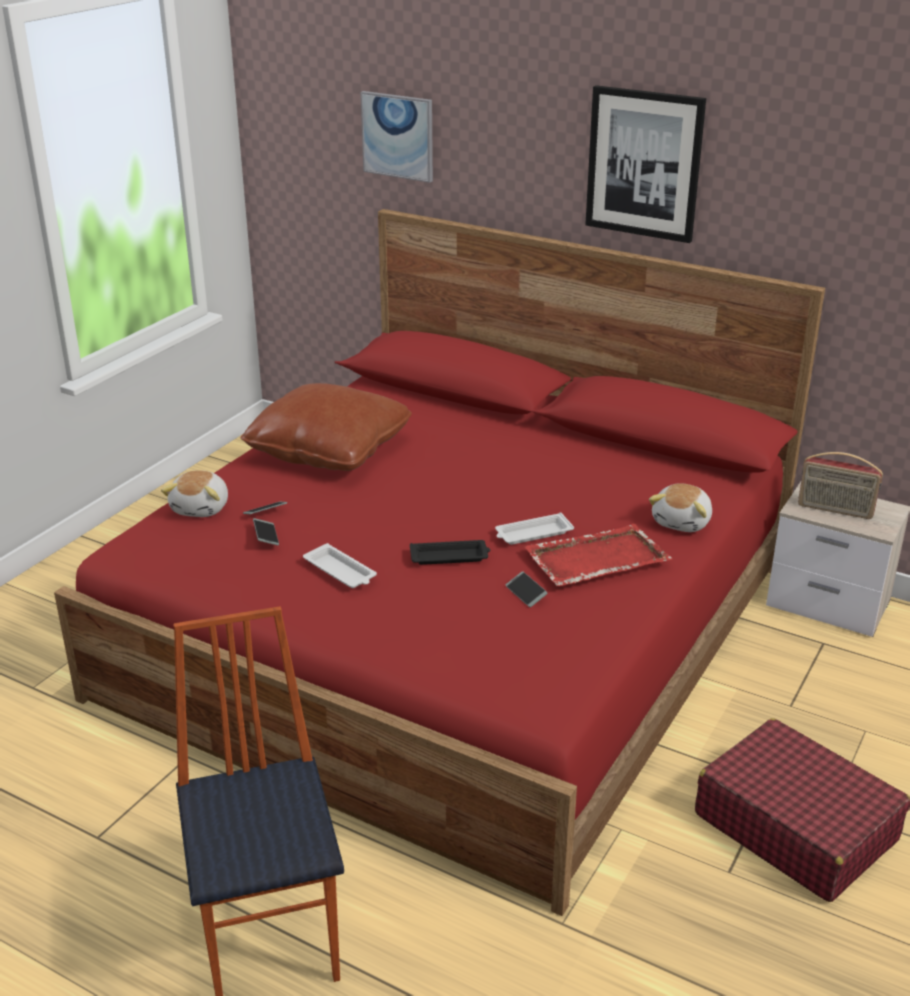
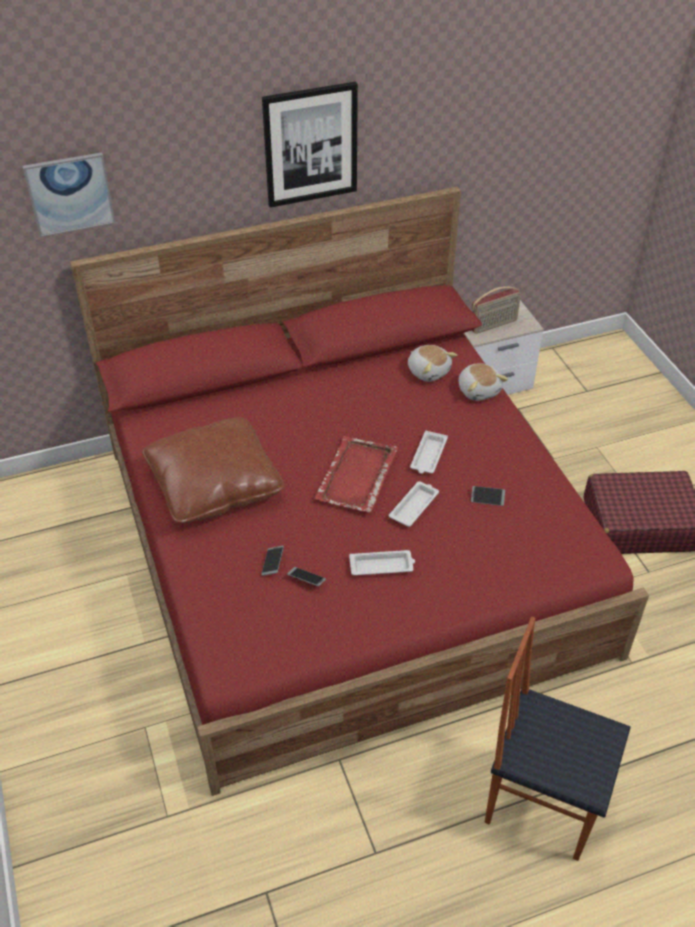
camera: 50 degrees left, 15 degrees up
(202, 508) = (220, 593): plush toy -> plush toy (428, 371)
(450, 557) = (414, 506): black tray -> white tray
(595, 559) = (482, 448): red tray -> red tray (356, 477)

